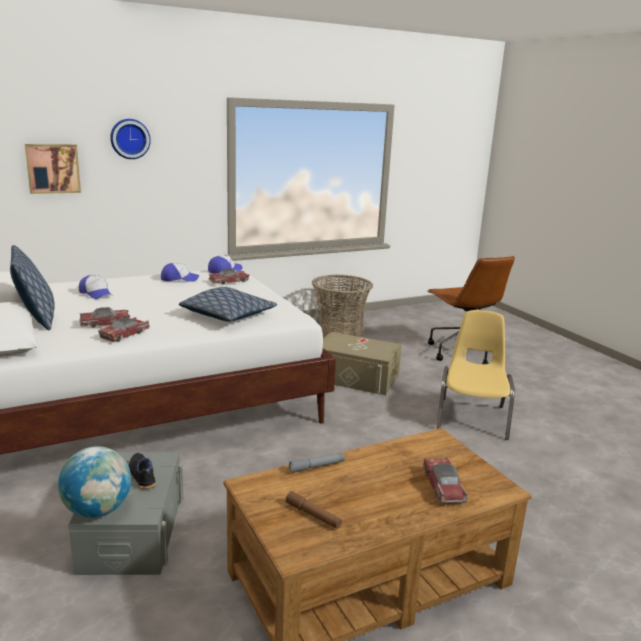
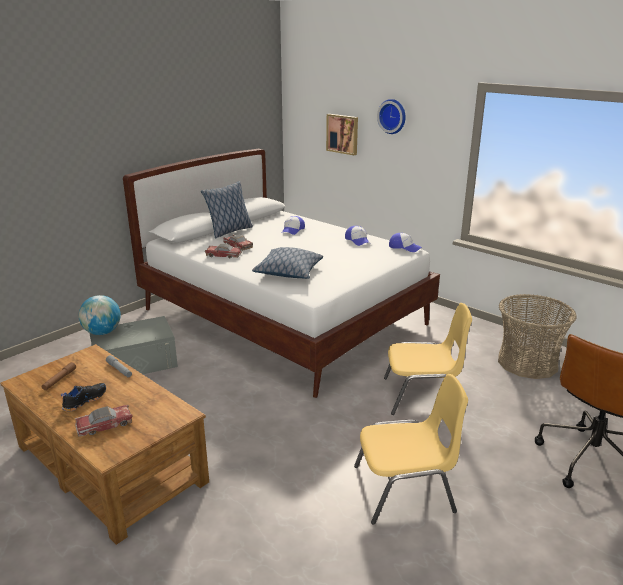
camera: 70 degrees right, 5 degrees up
(141, 476) = (140, 333): black shoe -> black shoe (84, 400)
(229, 281) = (374, 255): toy car -> none
(356, 378) = (422, 396): beige storage box -> yellow chair

